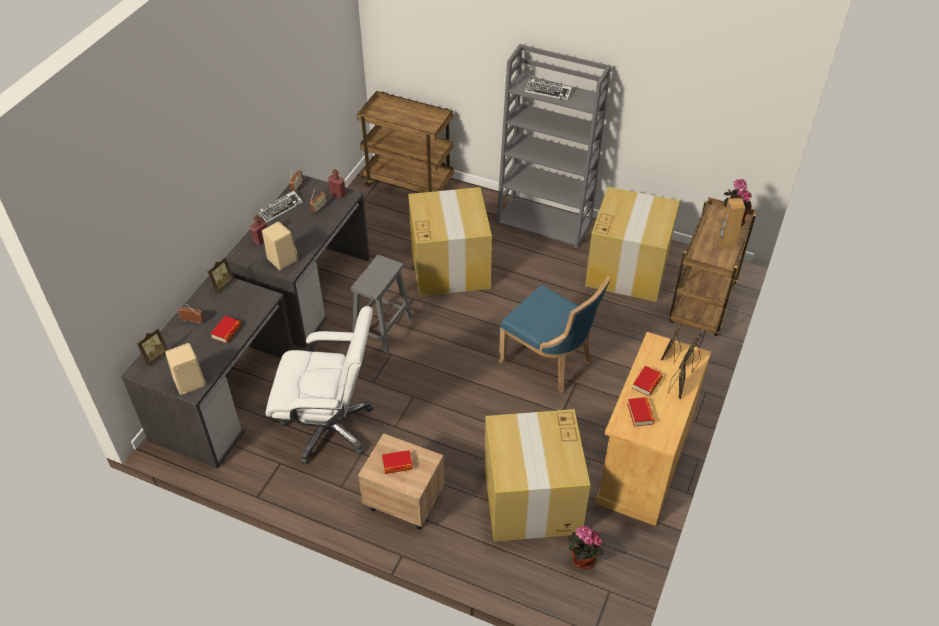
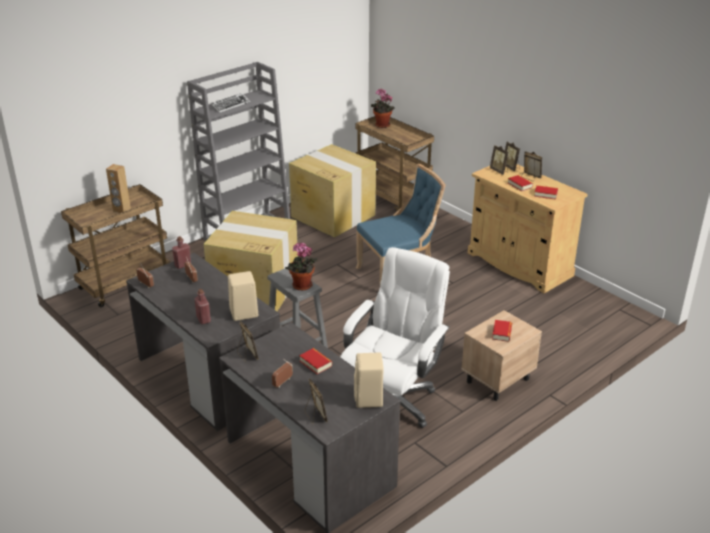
camera: 65 degrees left, 15 degrees down
(280, 209) = (168, 300): keyboard -> none
(532, 500) = (527, 319): cardboard box -> none
(581, 560) = (590, 313): potted plant -> potted plant (302, 286)
(726, 243) = (401, 133): brown speaker -> brown speaker (121, 210)

